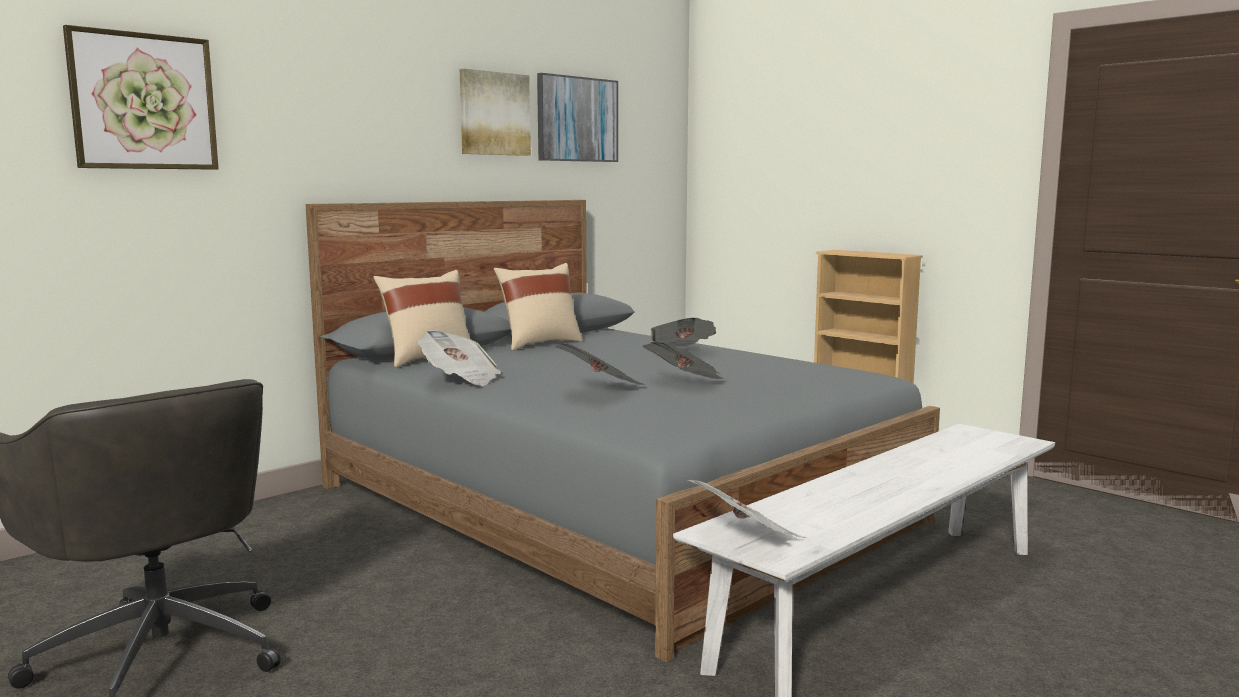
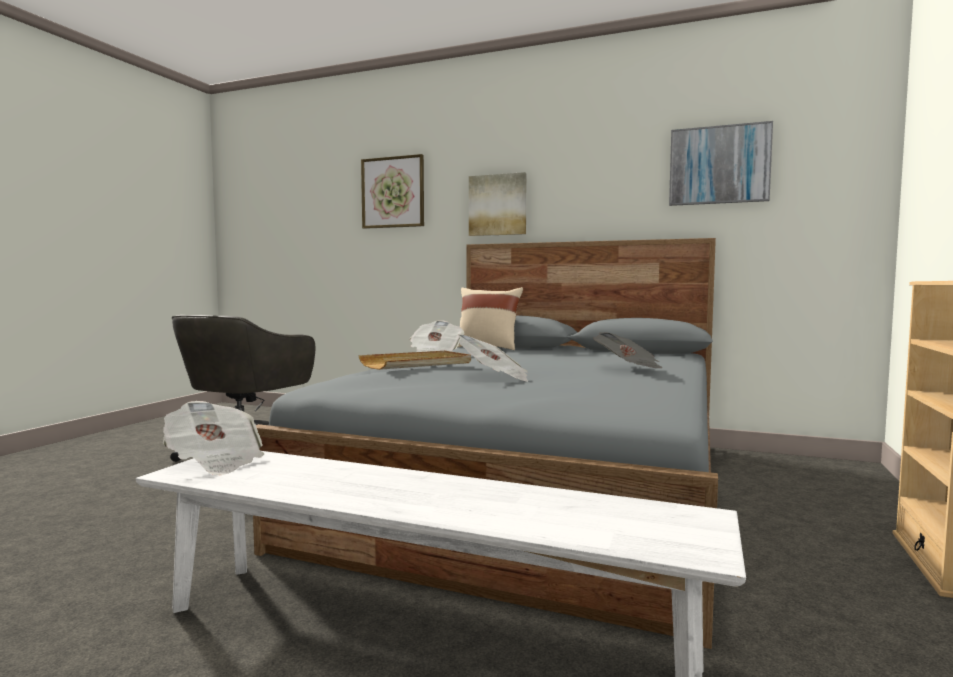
camera: 65 degrees right, 5 degrees down
(494, 114) = (623, 171): picture -> picture (498, 205)
(539, 343) = (584, 352): beige pillow -> none
(601, 388) = (417, 364): newspaper -> beige tray

